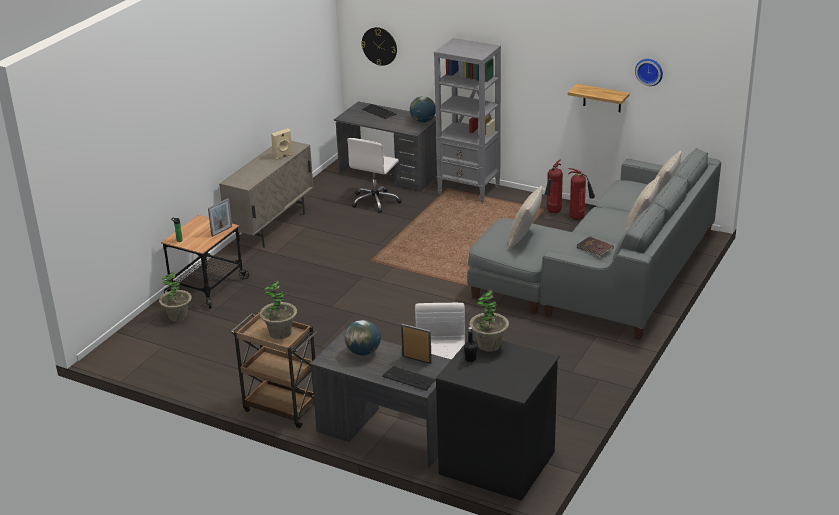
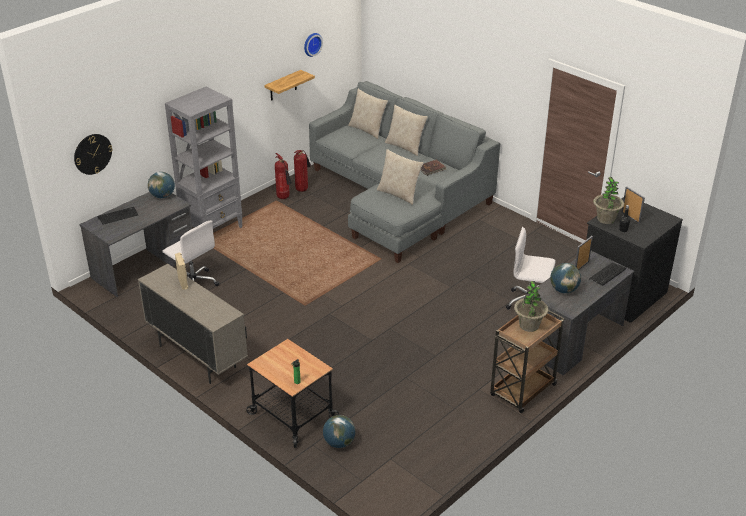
camera: 75 degrees left, 5 degrees up
(177, 316) = (339, 443): potted plant -> globe
(221, 231) = (294, 351): picture frame -> picture frame (630, 217)

